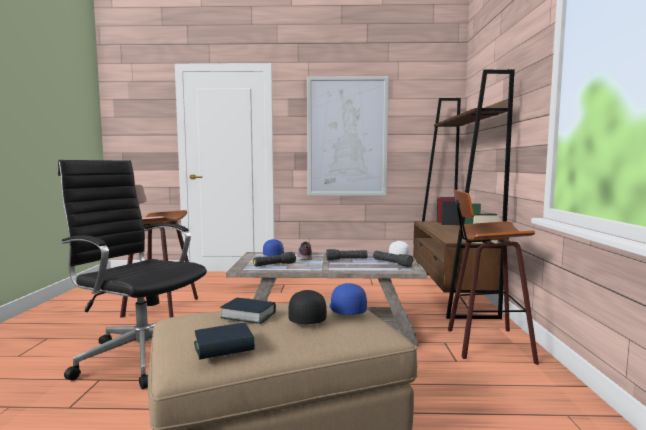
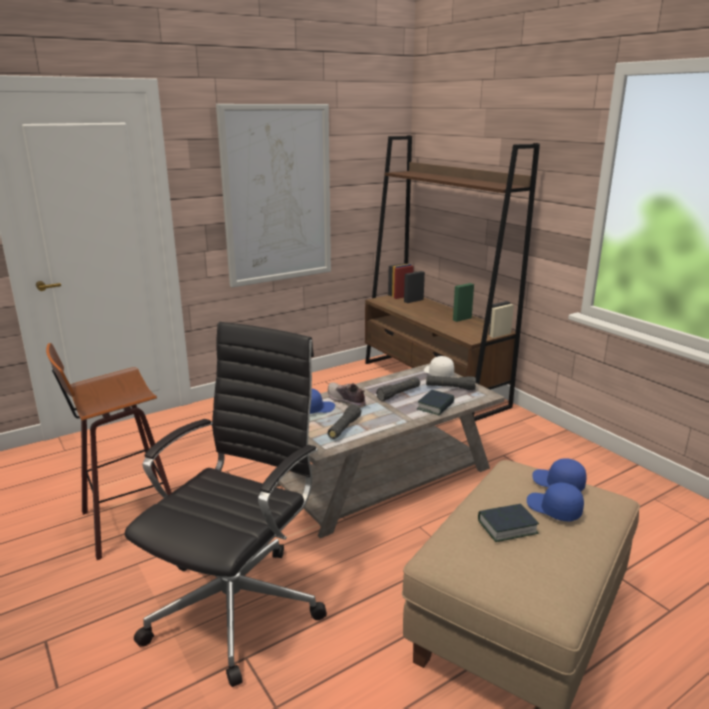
camera: 35 degrees left, 15 degrees up
(140, 356) = (238, 604): black office chair -> black office chair turned 120 degrees clockwise
(224, 347) = (562, 574): book -> book (435, 406)
(306, 318) = (553, 509): black cap -> blue cap
(485, 344) = (534, 445): stool -> none

